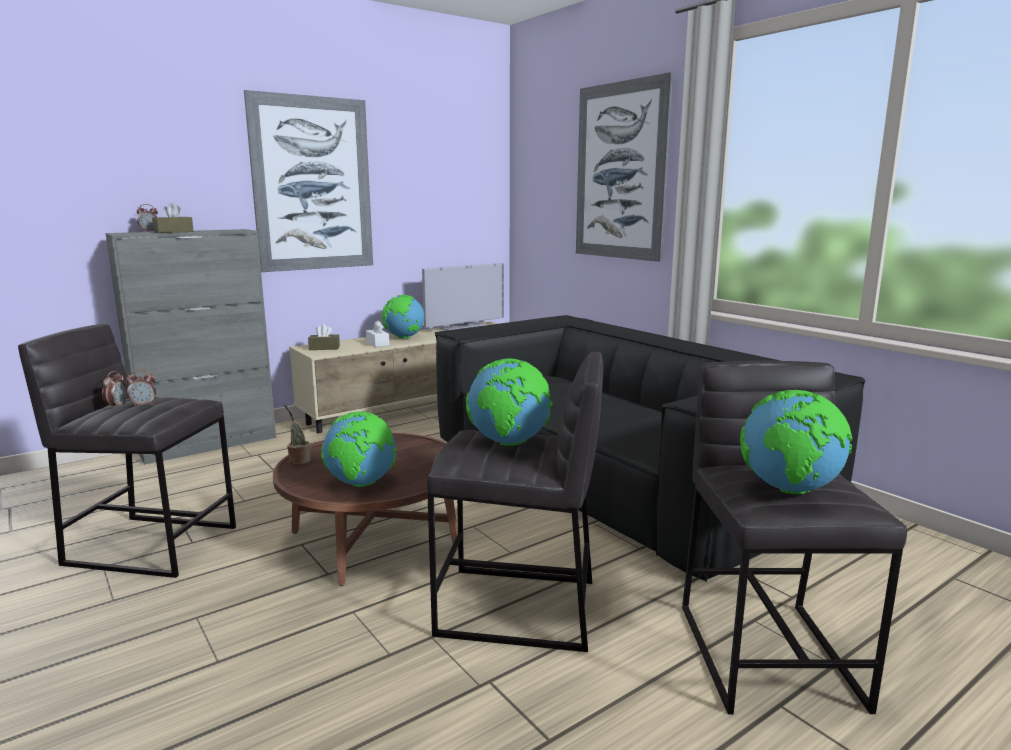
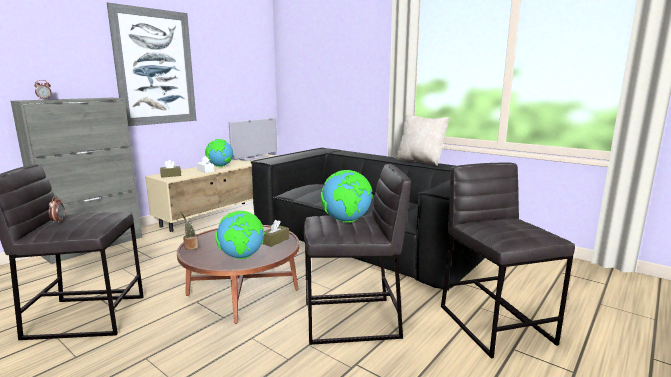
camera: 15 degrees left, 0 degrees up
(144, 405) = (79, 218): alarm clock -> none
(173, 232) = (64, 99): brown tissue box -> brown tissue box (275, 241)
(620, 172) = (351, 61): picture -> none
(715, 348) = (420, 161): none -> beige pillow
(790, 490) = (513, 231): globe -> none

